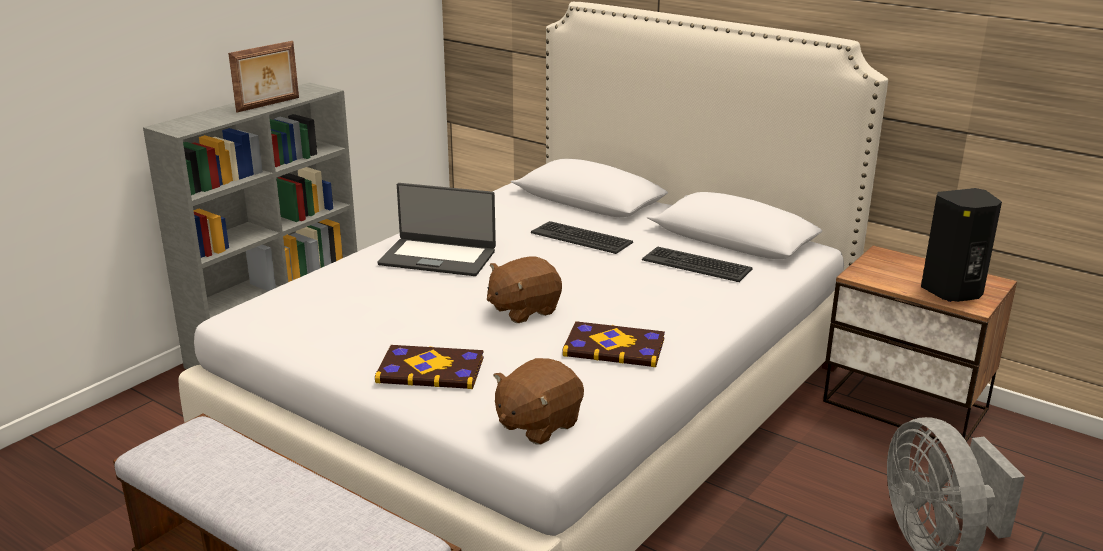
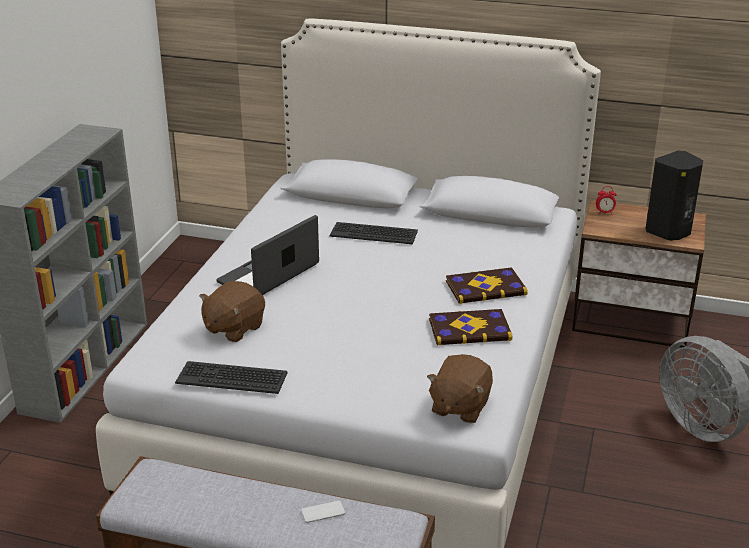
camera: 20 degrees left, 5 degrees up
(269, 105) = (69, 156): picture frame -> none
(332, 511) = (323, 512): none -> phone
(431, 369) = (345, 379): book -> book (485, 287)
(438, 257) = (269, 274): laptop -> laptop turned 135 degrees clockwise
(523, 310) = (376, 310): brown plush toy -> brown plush toy (233, 328)
(697, 265) = (480, 243): keyboard -> keyboard (232, 378)
(881, 261) = (604, 213): none -> alarm clock

